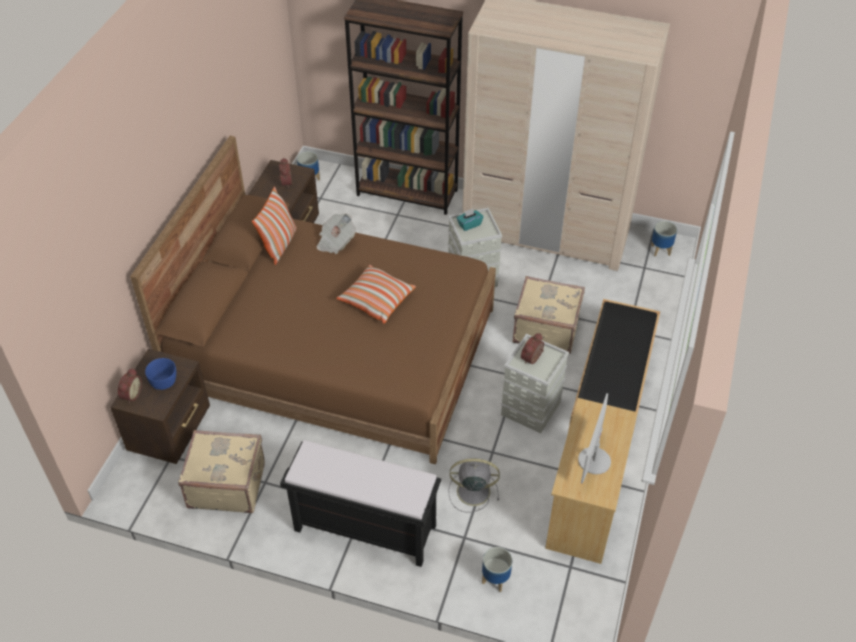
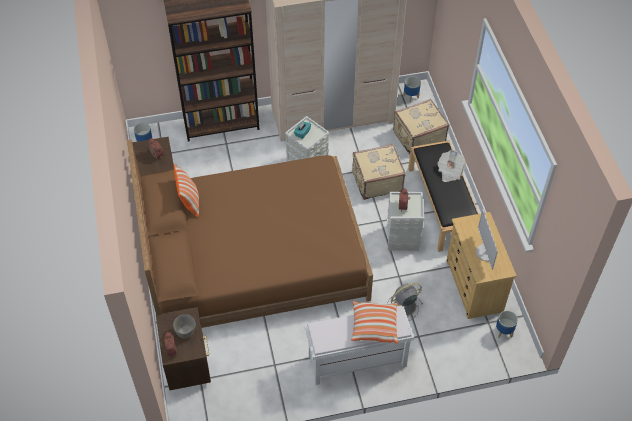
camera: 30 degrees left, 5 degrees up
(164, 382) = (186, 331): blue bowl -> grey bowl
(227, 484) = (251, 378): beige suitcase -> beige suitcase (418, 137)
(335, 242) = (226, 183): newspaper -> newspaper (450, 171)
(363, 528) = (356, 361): black bench -> white bench
(376, 300) = (283, 212): pillow -> pillow (374, 326)
(495, 579) = (452, 351): planter -> planter (504, 332)

